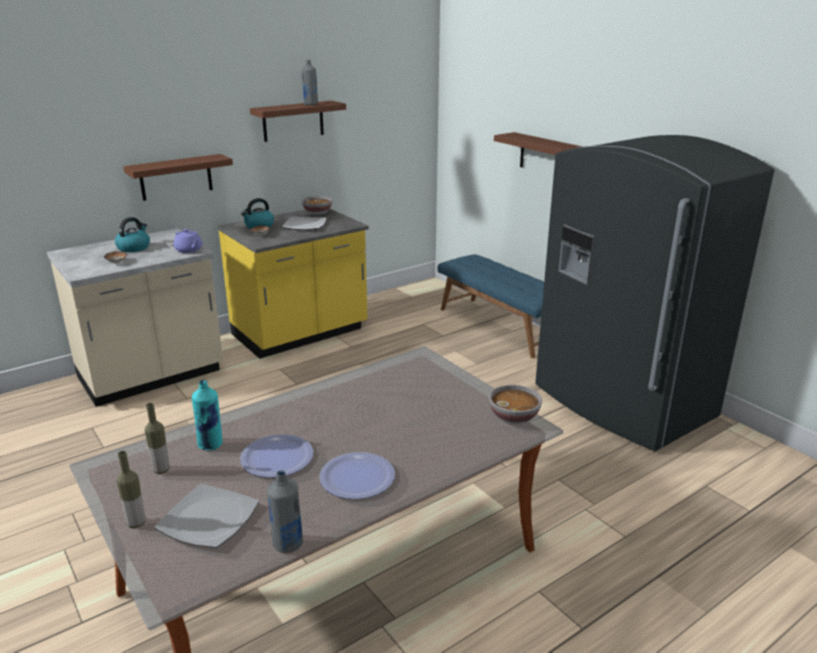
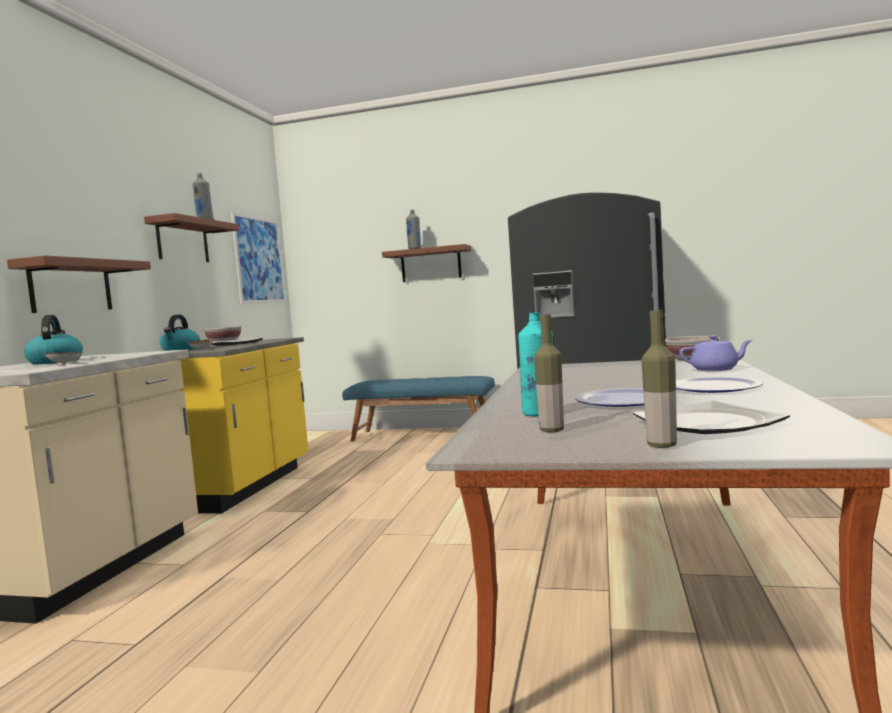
camera: 40 degrees left, 20 degrees down
(189, 250) = (150, 352): purple teapot -> purple teapot (715, 369)
(287, 544) = (809, 408): grey bottle -> grey bottle (414, 249)
(395, 120) = (259, 260): none -> picture

